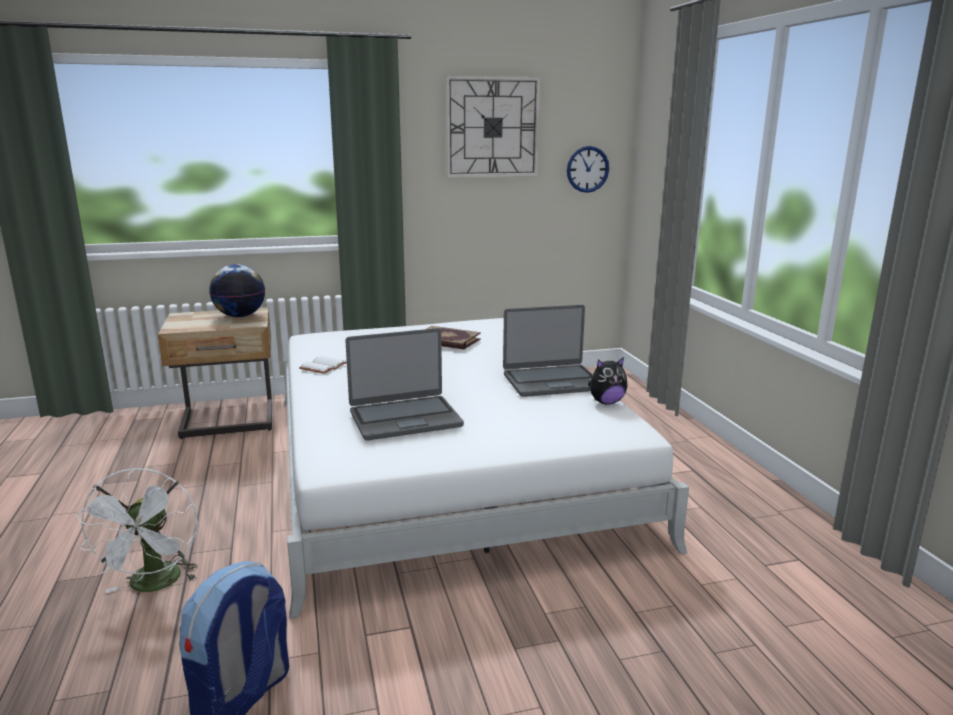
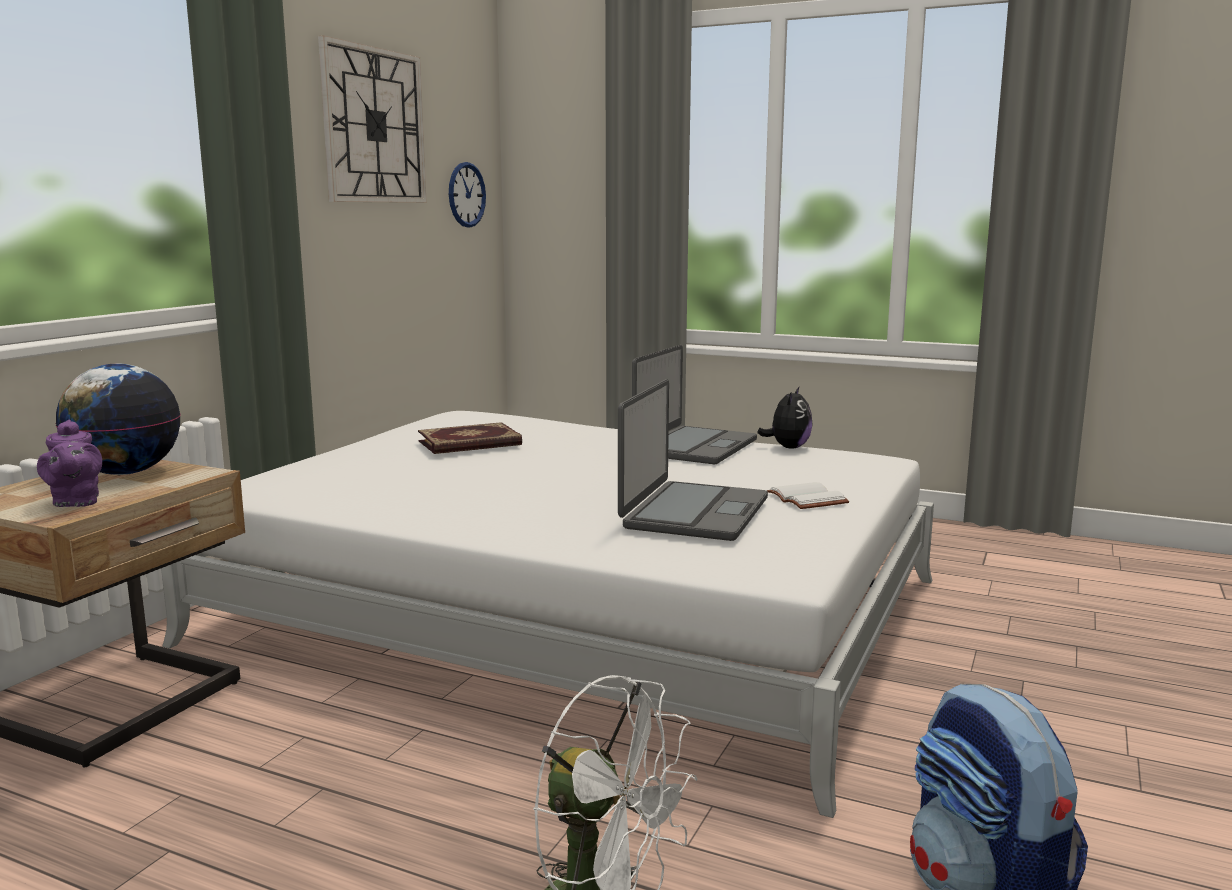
camera: 50 degrees left, 5 degrees down
(192, 325) = (75, 502): none -> purple teapot
(324, 367) = (403, 508): white book -> white book (809, 499)

